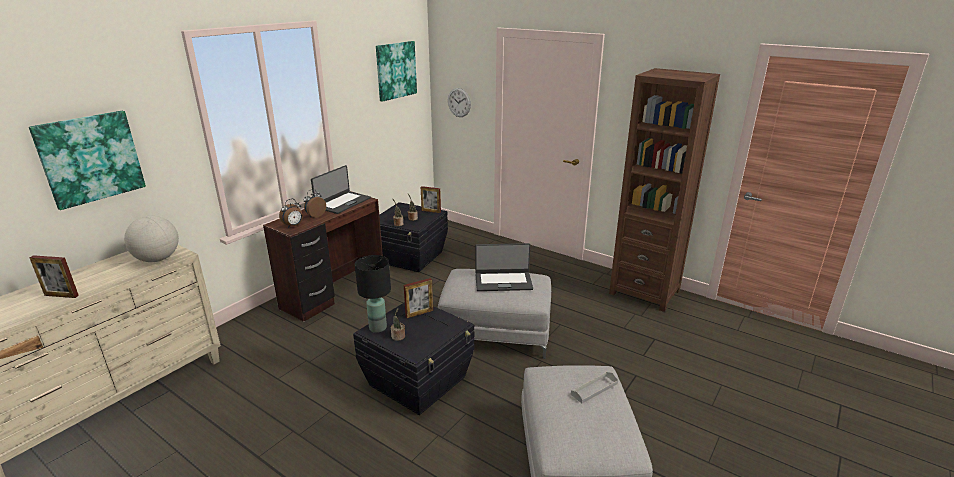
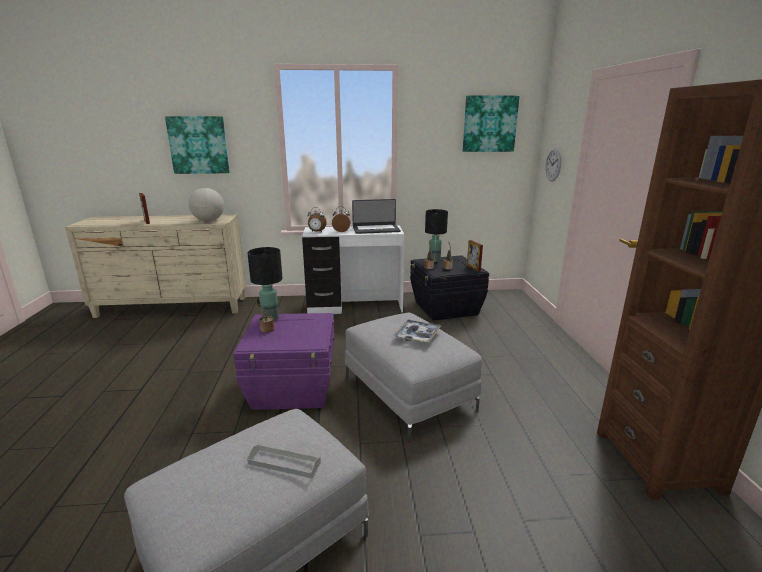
camera: 50 degrees right, 5 degrees down
(335, 292) = (355, 307): brown desk -> white desk
(389, 215) = (434, 260): none -> black table lamp
(418, 381) = (293, 388): black storage box -> purple storage box
(419, 313) = (310, 324): picture frame -> none
(503, 281) = (417, 335): laptop -> tray

